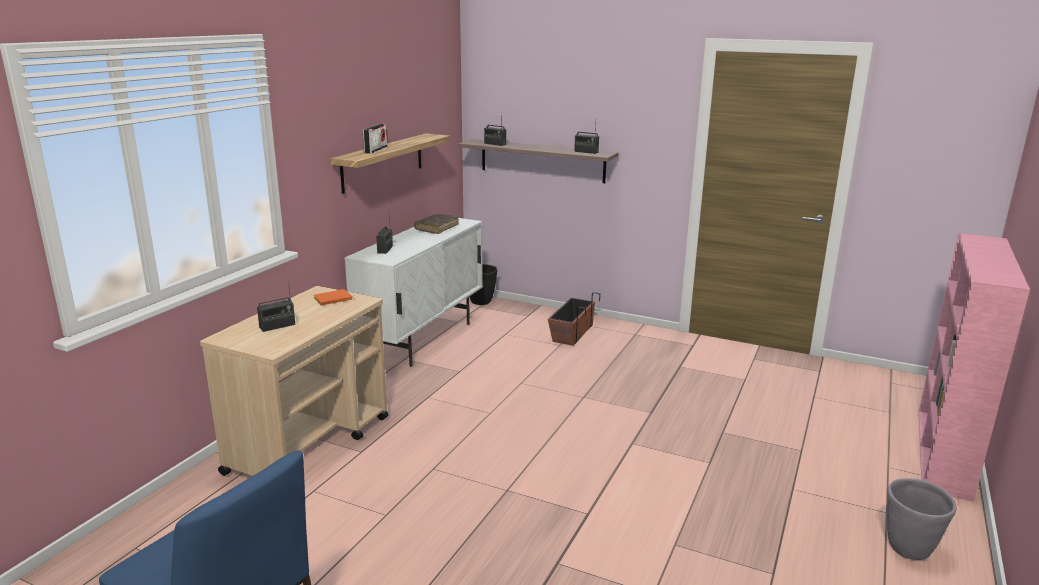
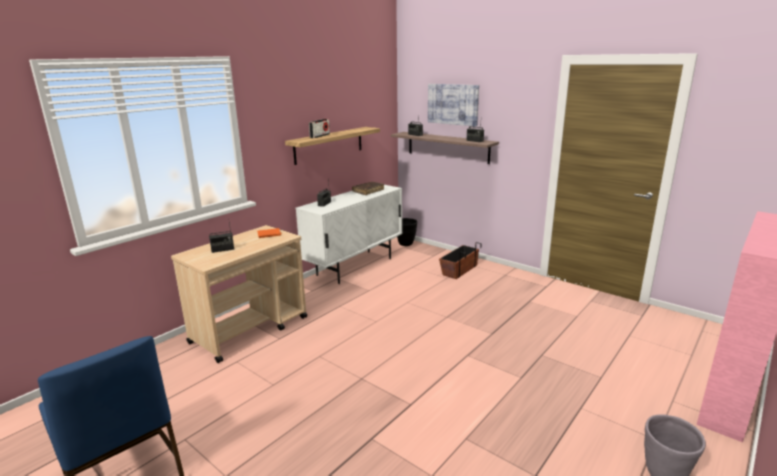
camera: 15 degrees right, 0 degrees up
(549, 100) = (453, 104): none -> picture

